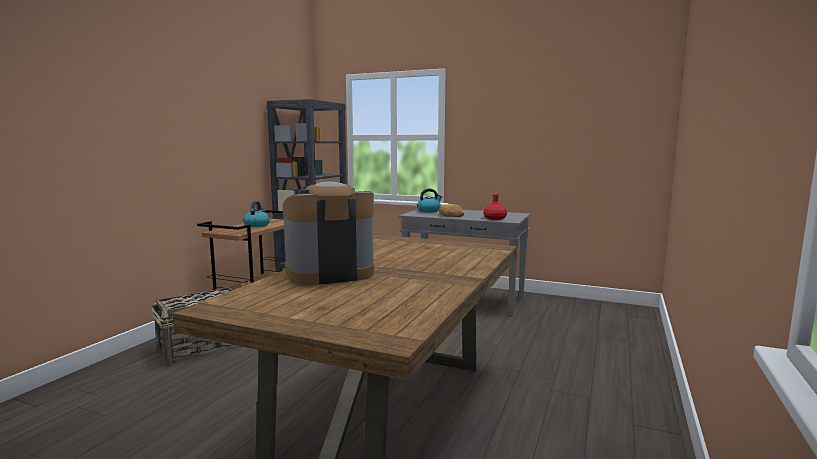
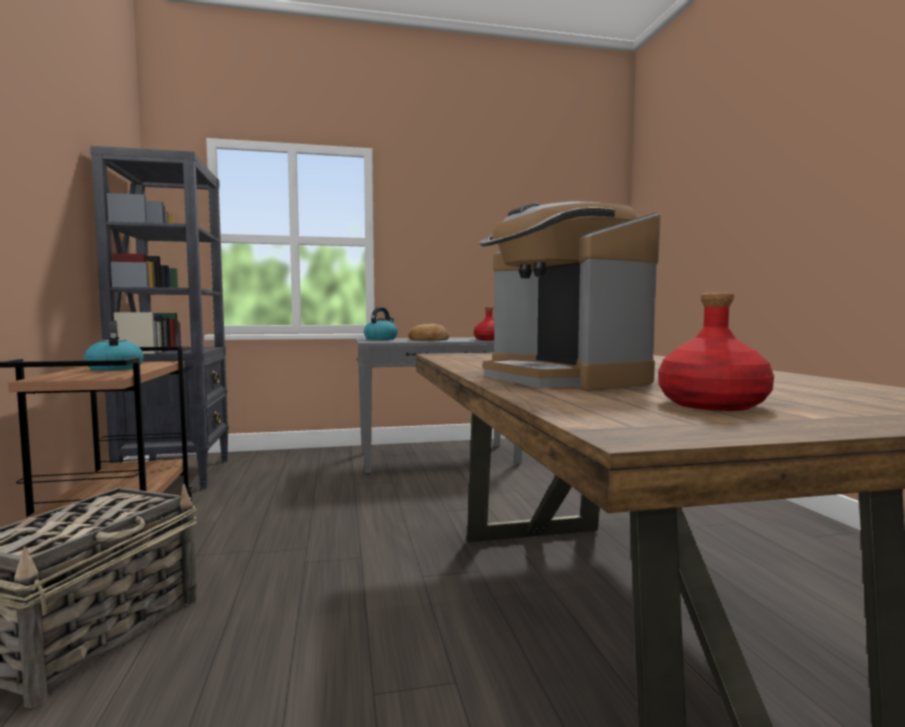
camera: 35 degrees left, 5 degrees down
(294, 302) = (711, 404): none -> red bottle
(329, 273) = (563, 379): coffee machine -> coffee machine turned 60 degrees counterclockwise

